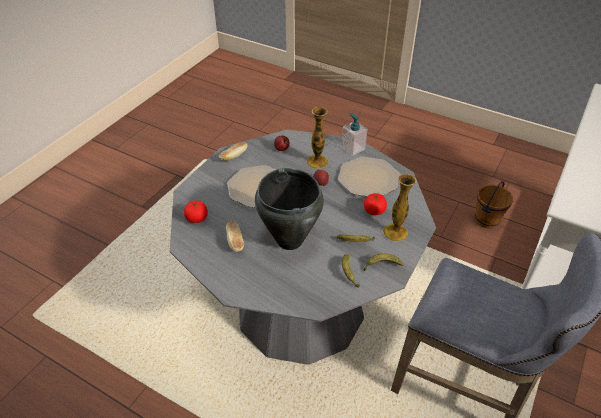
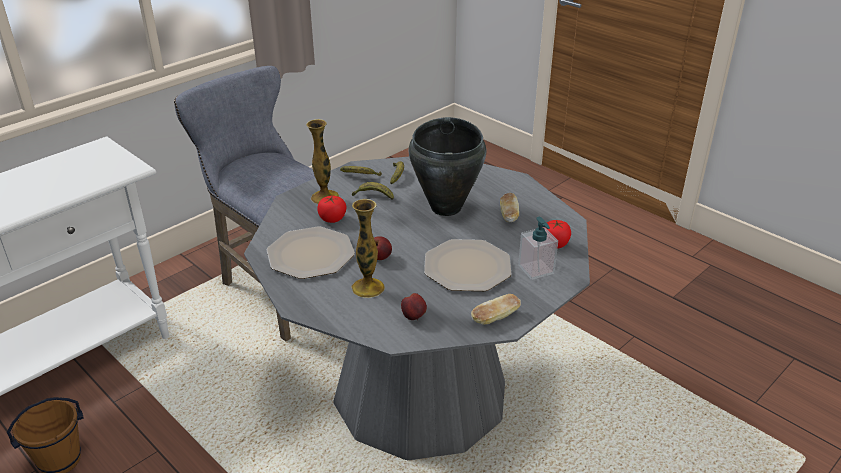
camera: 165 degrees left, 10 degrees down
(353, 148) = (301, 299): soap dispenser -> soap dispenser (536, 269)

